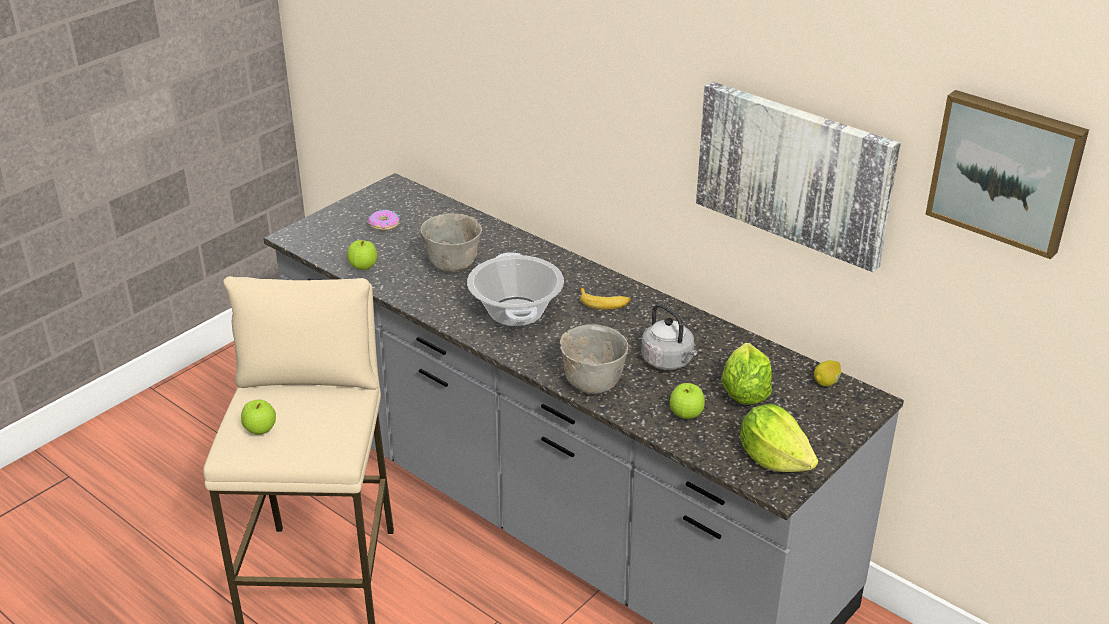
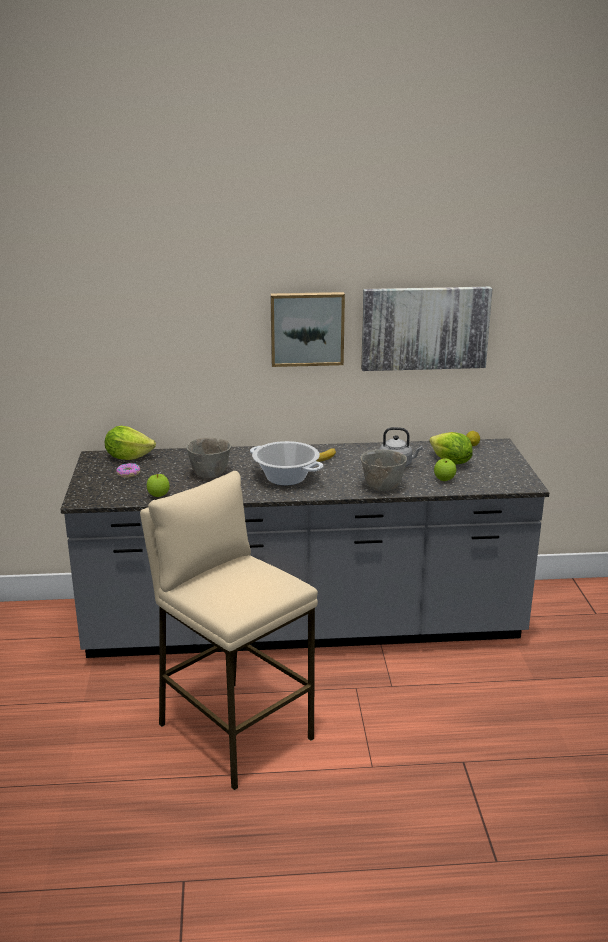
camera: 45 degrees left, 10 degrees down
(260, 430) = (232, 597): apple -> none
(774, 459) = (508, 477): lettuce -> lettuce (128, 457)
(1006, 171) = (551, 281): picture -> picture (307, 328)

